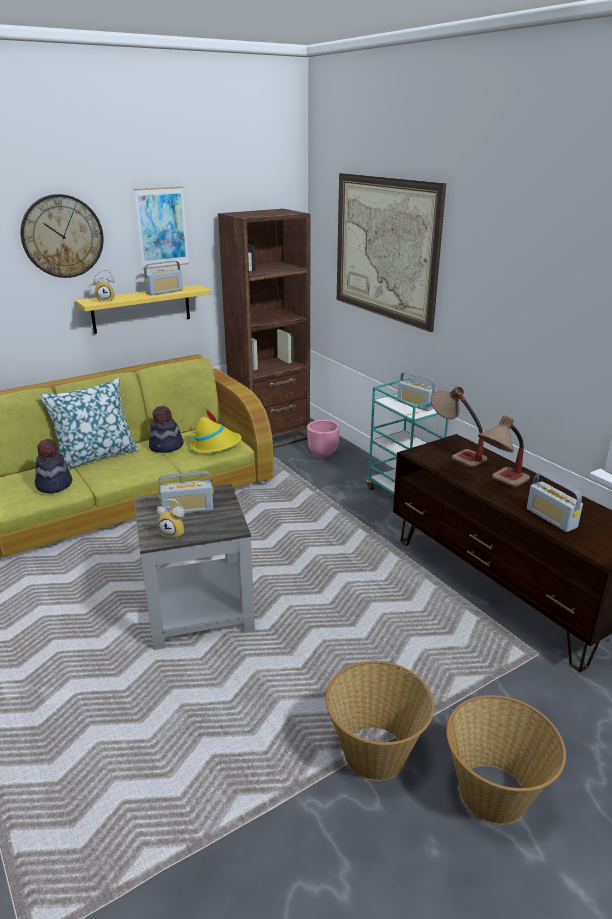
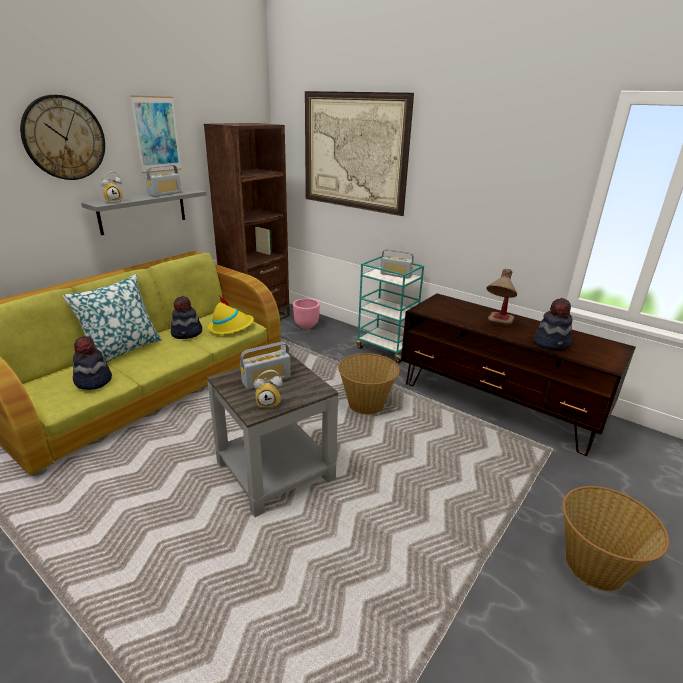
camera: 20 degrees left, 0 degrees up
(141, 309) = (143, 210): yellow shelf -> grey shelf
(375, 752) = (493, 558): basket -> basket (366, 404)
(454, 454) = (448, 307): table lamp -> none
(551, 518) = (551, 343): radio -> hat

